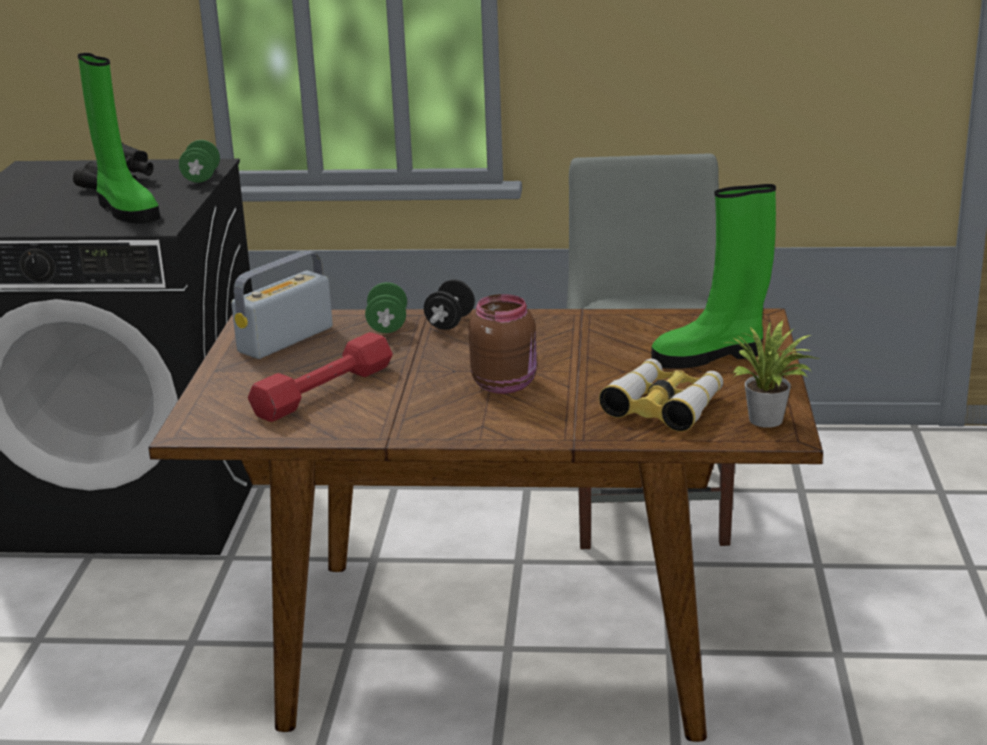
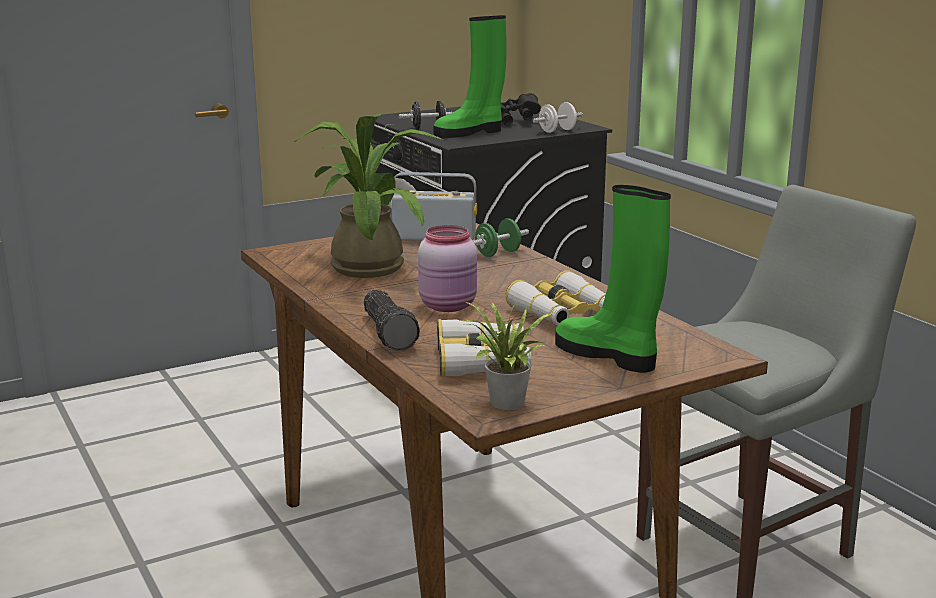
camera: 55 degrees right, 5 degrees down
(125, 210) = (470, 132): green boot -> green boot turned 45 degrees clockwise
(201, 178) = (557, 131): green dumbbell -> white dumbbell
(323, 391) = (368, 265): red dumbbell -> potted plant
(450, 323) = (532, 267): black dumbbell -> black dumbbell (428, 128)
(505, 384) = (449, 306): brown jar -> pink jar
(543, 427) = (390, 333): none -> flashlight
(590, 344) = (562, 313): none -> binoculars

